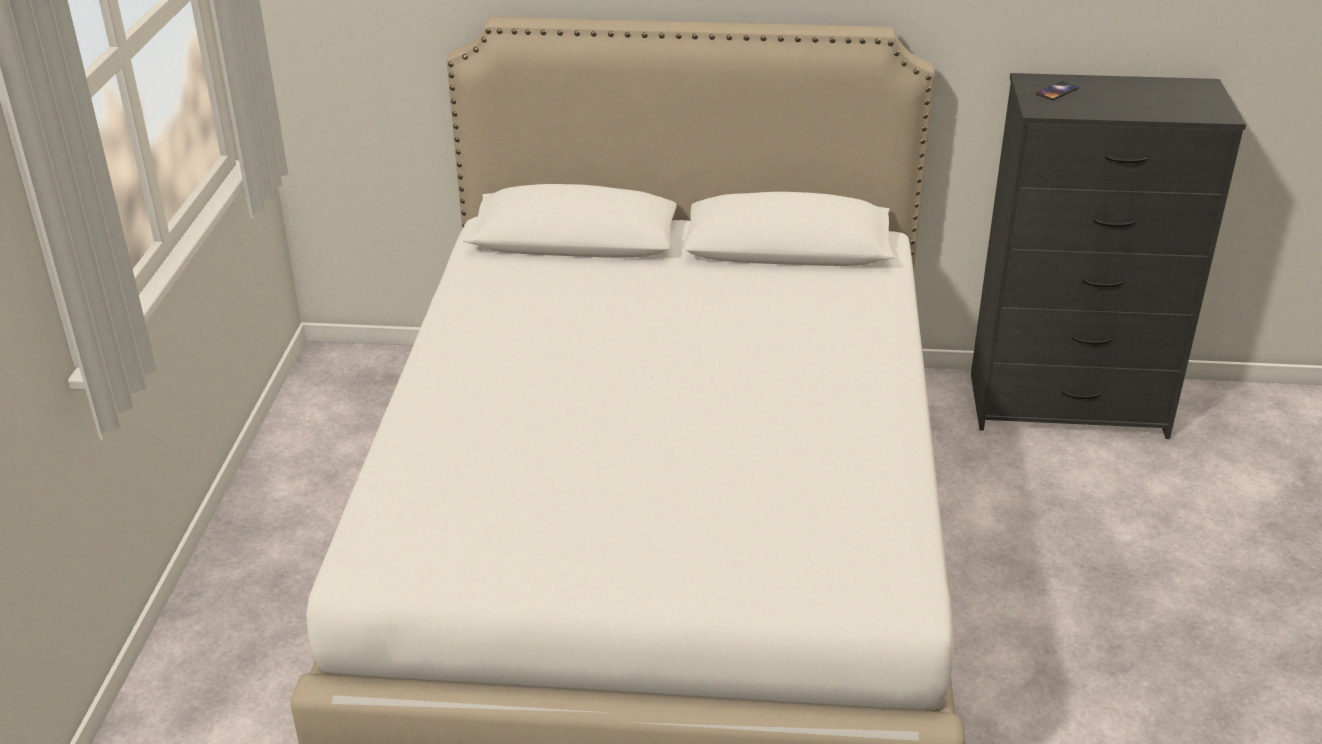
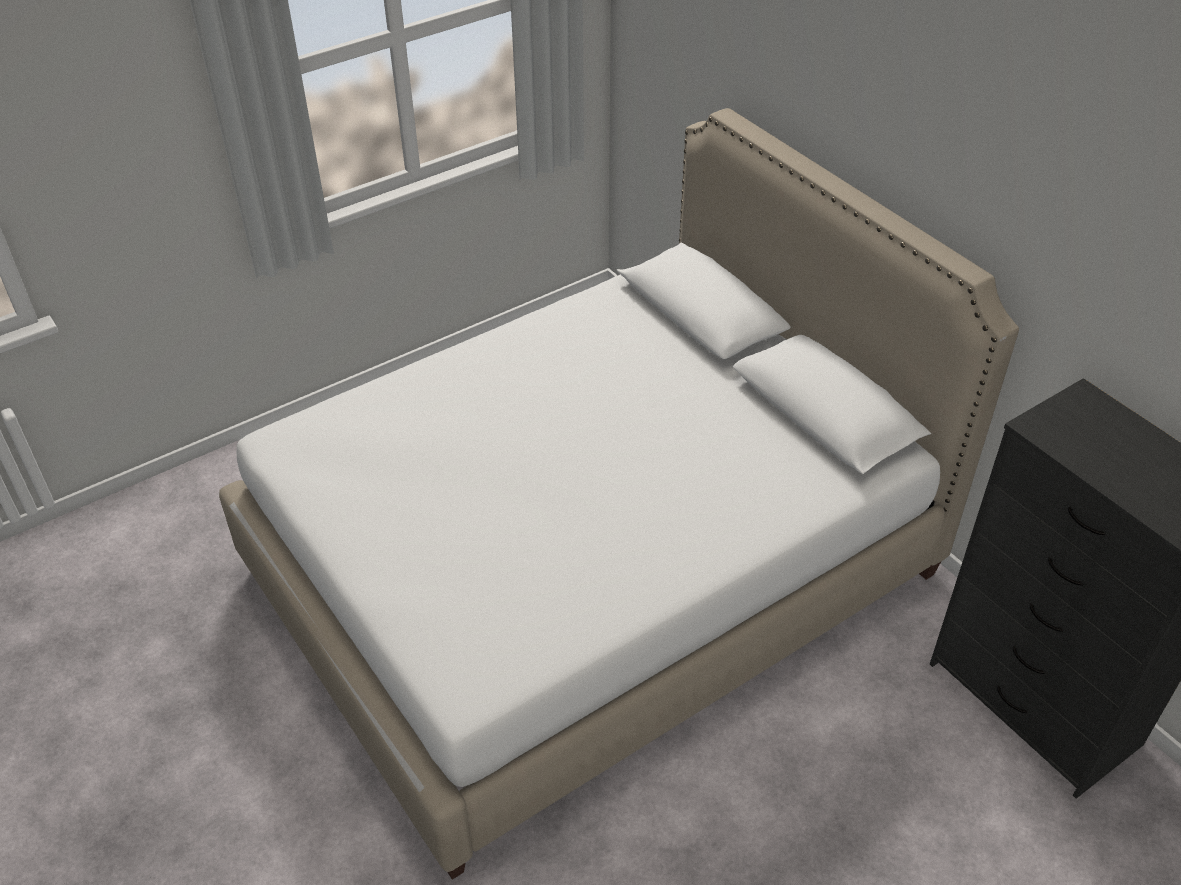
camera: 50 degrees right, 10 degrees up
(1057, 91) = (1086, 420): phone -> none

